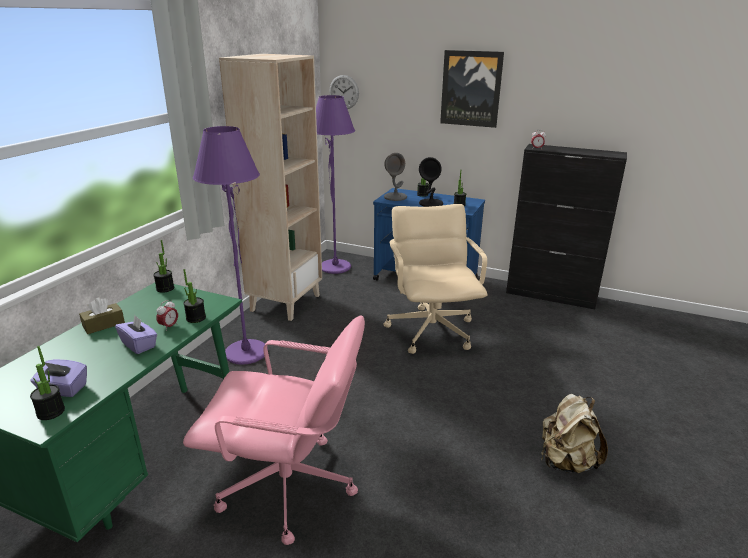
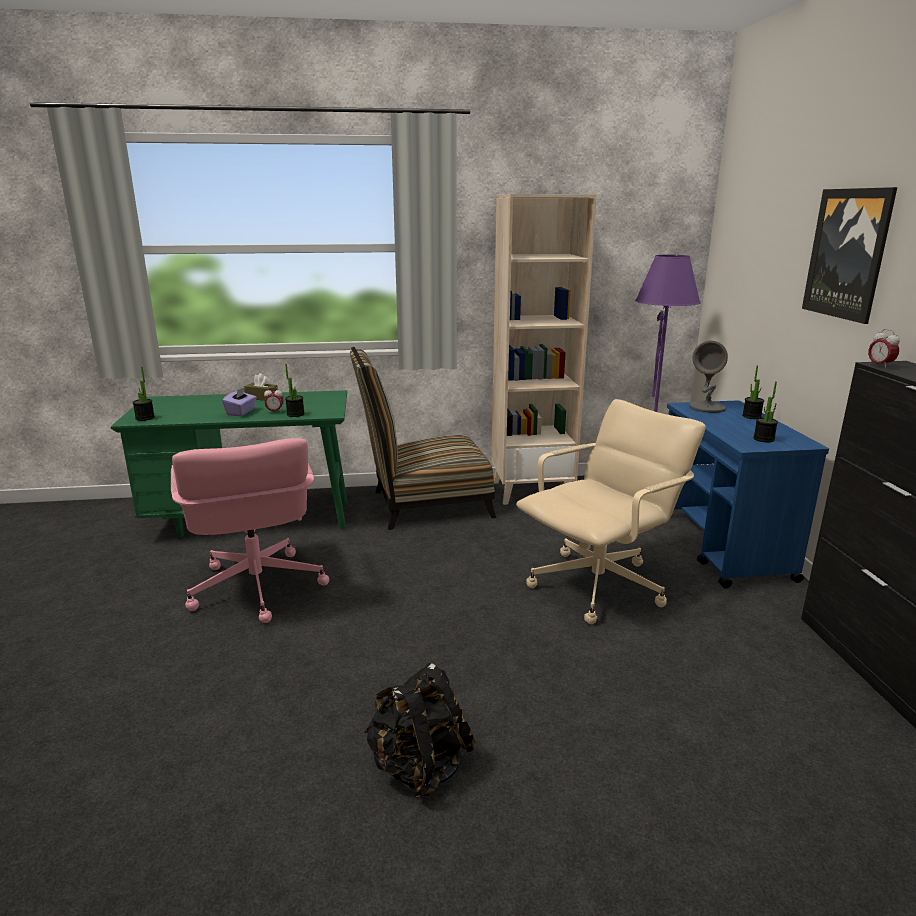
camera: 60 degrees right, 5 degrees down
(63, 389) = (172, 413): purple tissue box -> none
(165, 288) = (334, 395): potted plant -> none
(246, 353) = (423, 505): purple floor lamp -> chair
(344, 92) = (724, 255): wall clock -> none
(431, 203) = (729, 426): black table lamp -> none
(566, 462) = (419, 767): beige backpack -> black backpack

